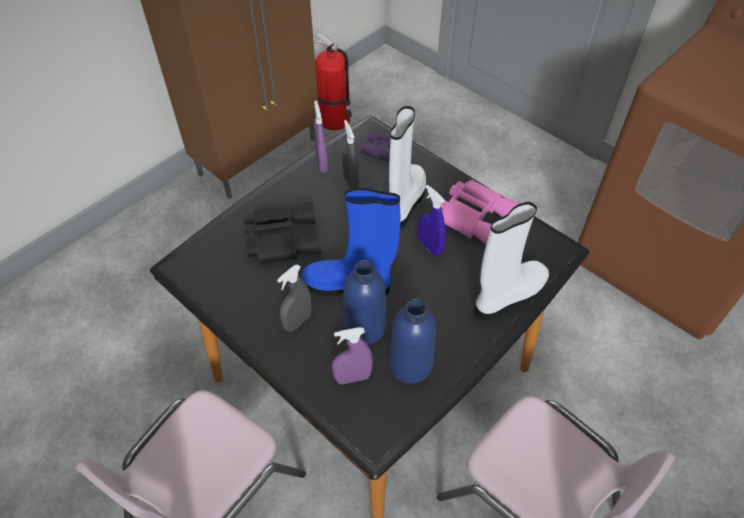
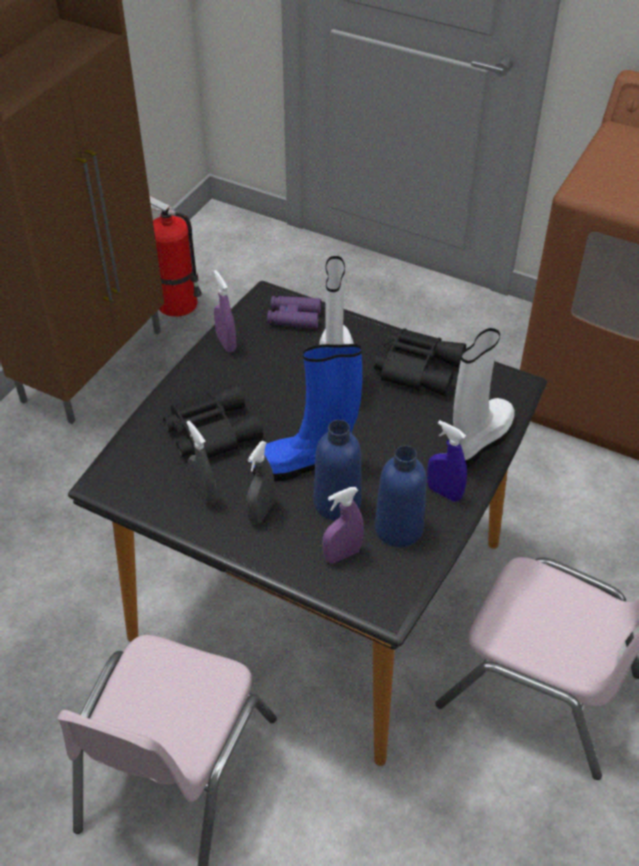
camera: 15 degrees left, 5 degrees down
(351, 183) = (267, 358): grey spray bottle -> grey spray bottle (204, 495)
(429, 246) = (378, 408): blue spray bottle -> blue spray bottle (444, 492)
(476, 216) = (417, 367): pink binoculars -> black binoculars

